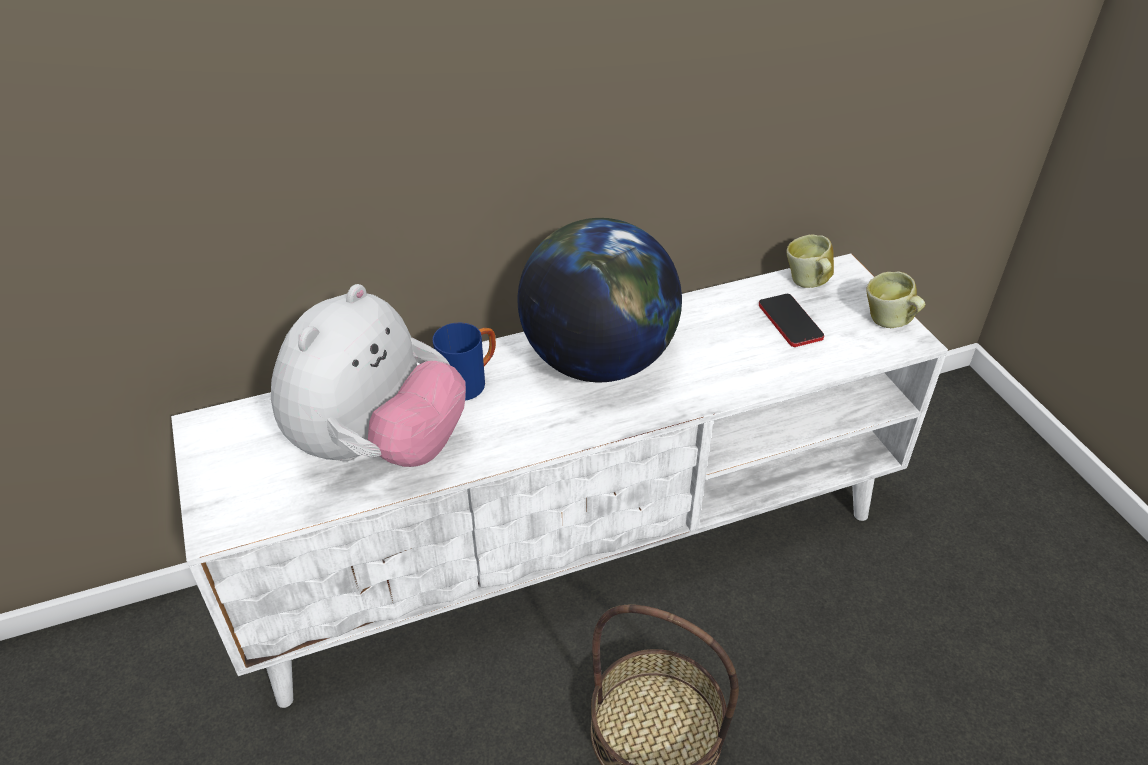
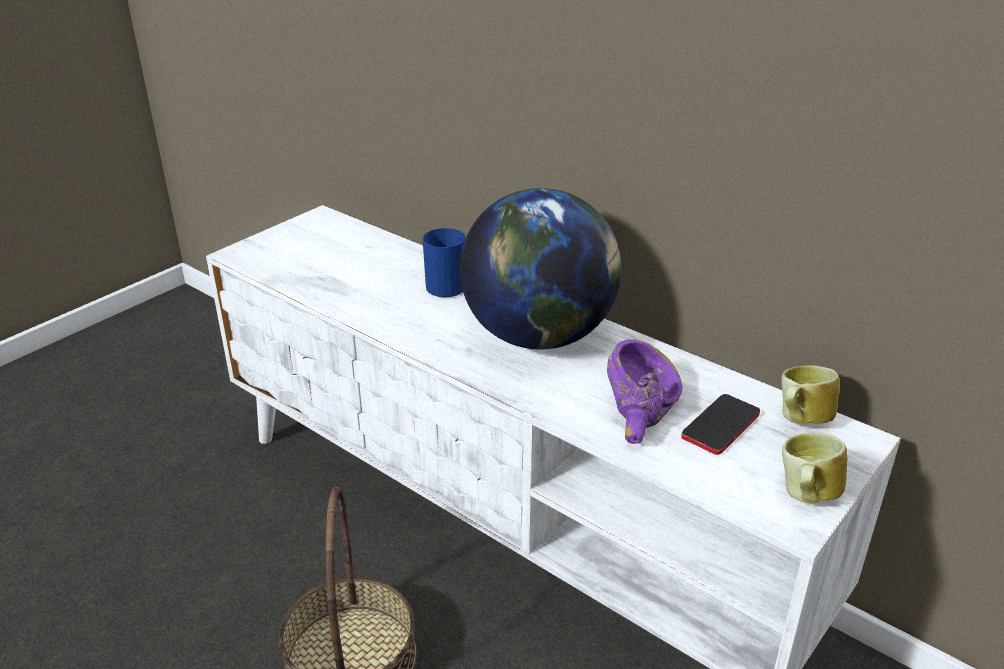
camera: 60 degrees right, 10 degrees down
(378, 447) = (352, 279): plush toy -> none
(751, 352) = (643, 414): none -> purple bowl

